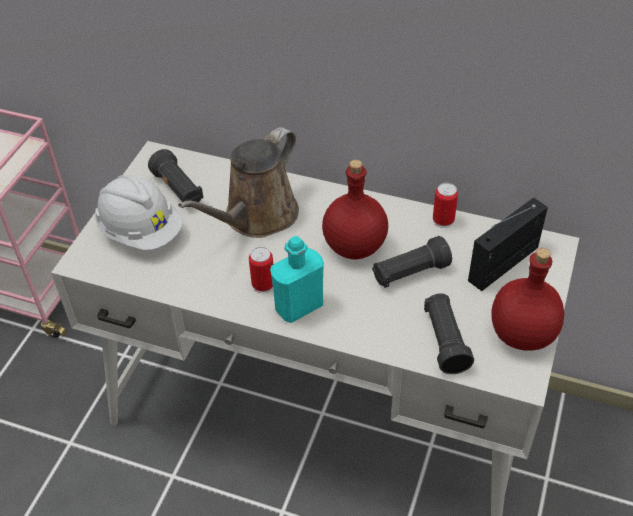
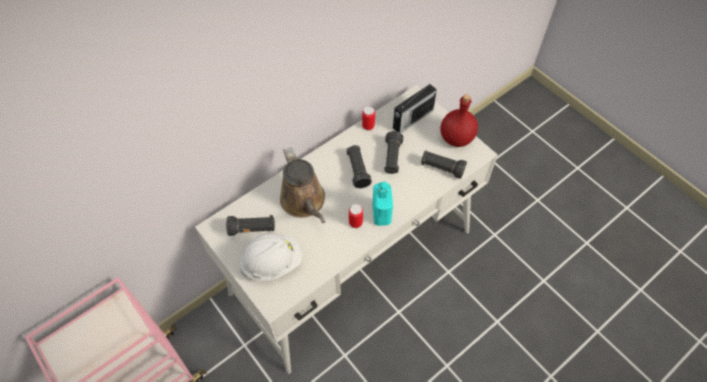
camera: 60 degrees left, 10 degrees up
(354, 245) = (357, 170): red bottle -> black flashlight
(505, 263) = (412, 119): radio -> radio turned 120 degrees counterclockwise

